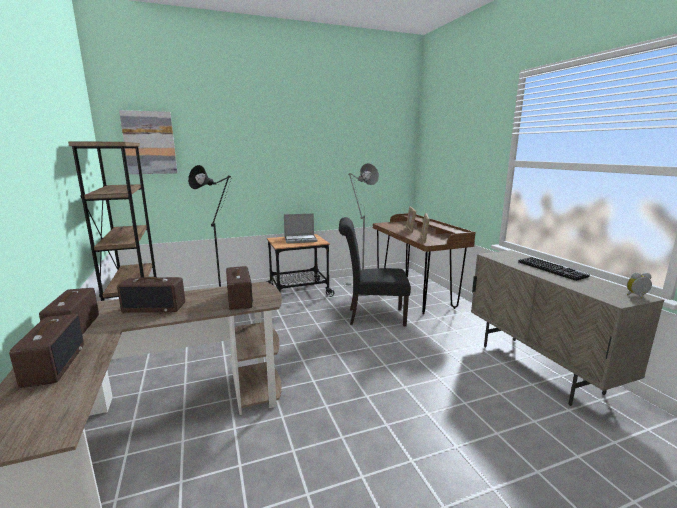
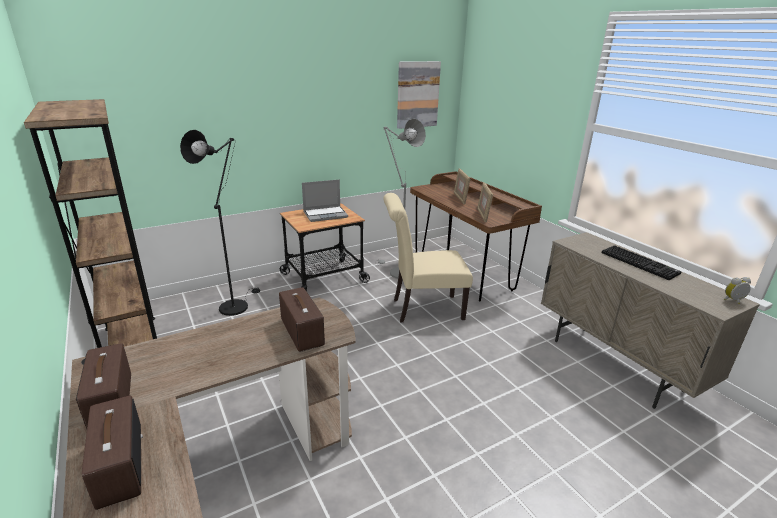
camera: 10 degrees left, 10 degrees up
(149, 143) = (112, 93): picture -> picture (417, 94)
(155, 307) = (200, 354): radio -> none
(372, 316) = (423, 309): black chair -> beige chair

